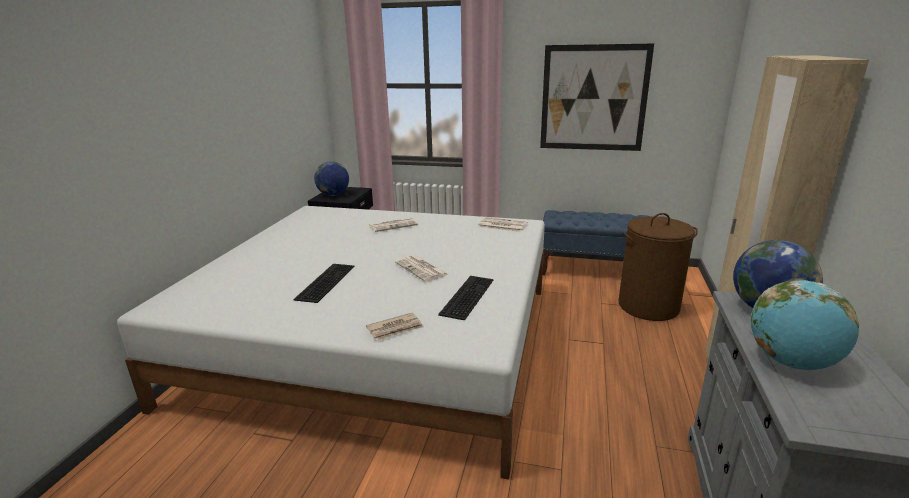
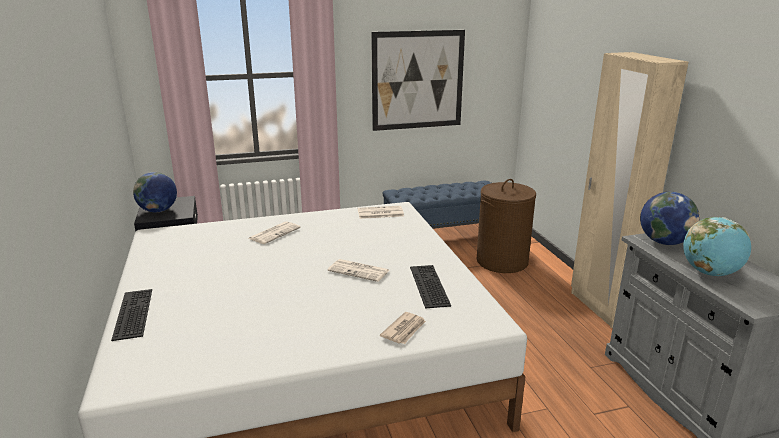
camera: 30 degrees left, 0 degrees up
(324, 281) = (279, 306): keyboard -> keyboard (131, 313)

